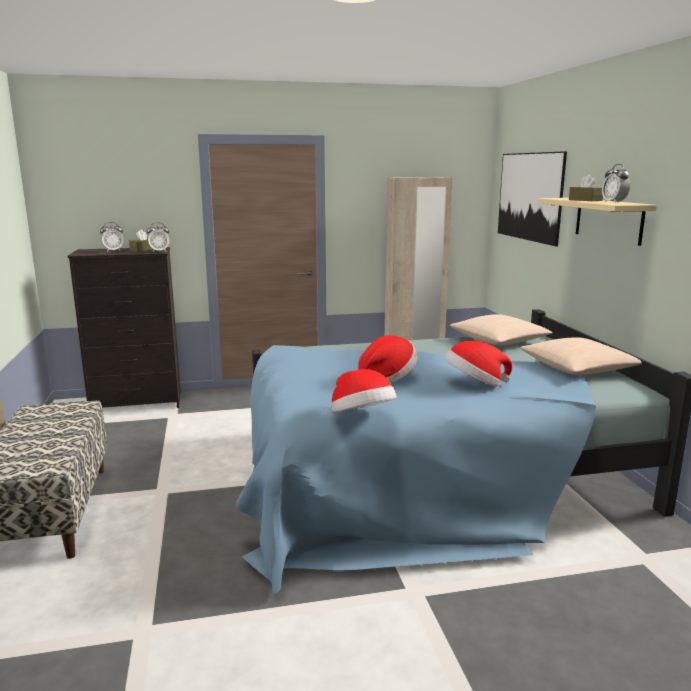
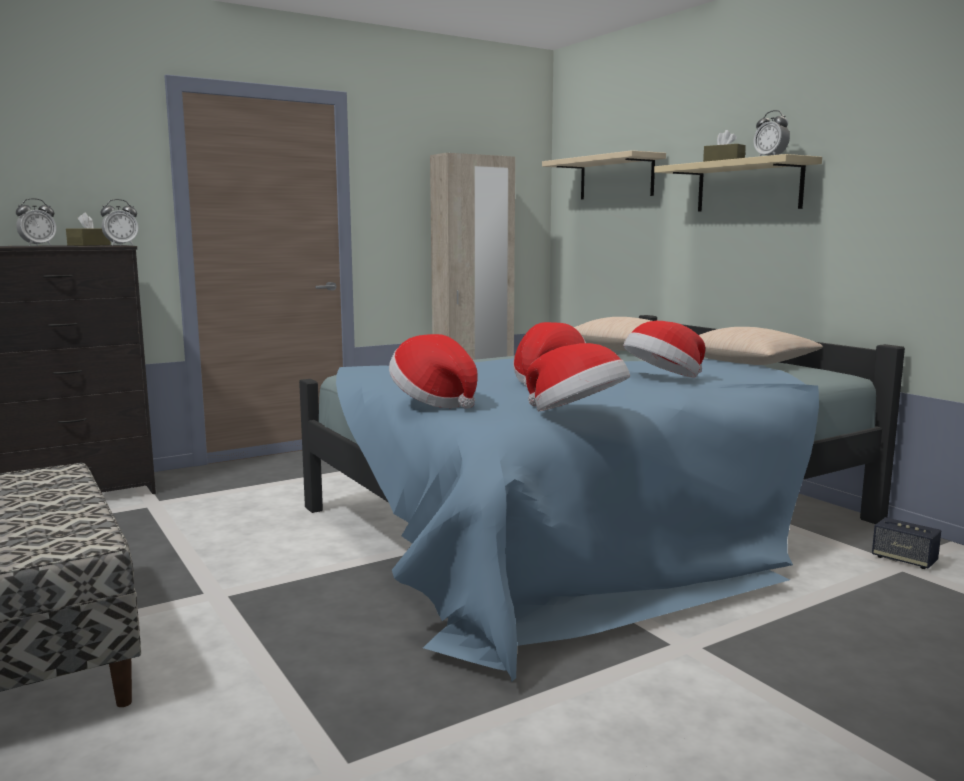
camera: 20 degrees left, 5 degrees down
(287, 391) = (434, 402): none -> hat
(529, 196) = (616, 178): picture -> beige shelf
(654, 553) = (904, 560): none -> speaker

